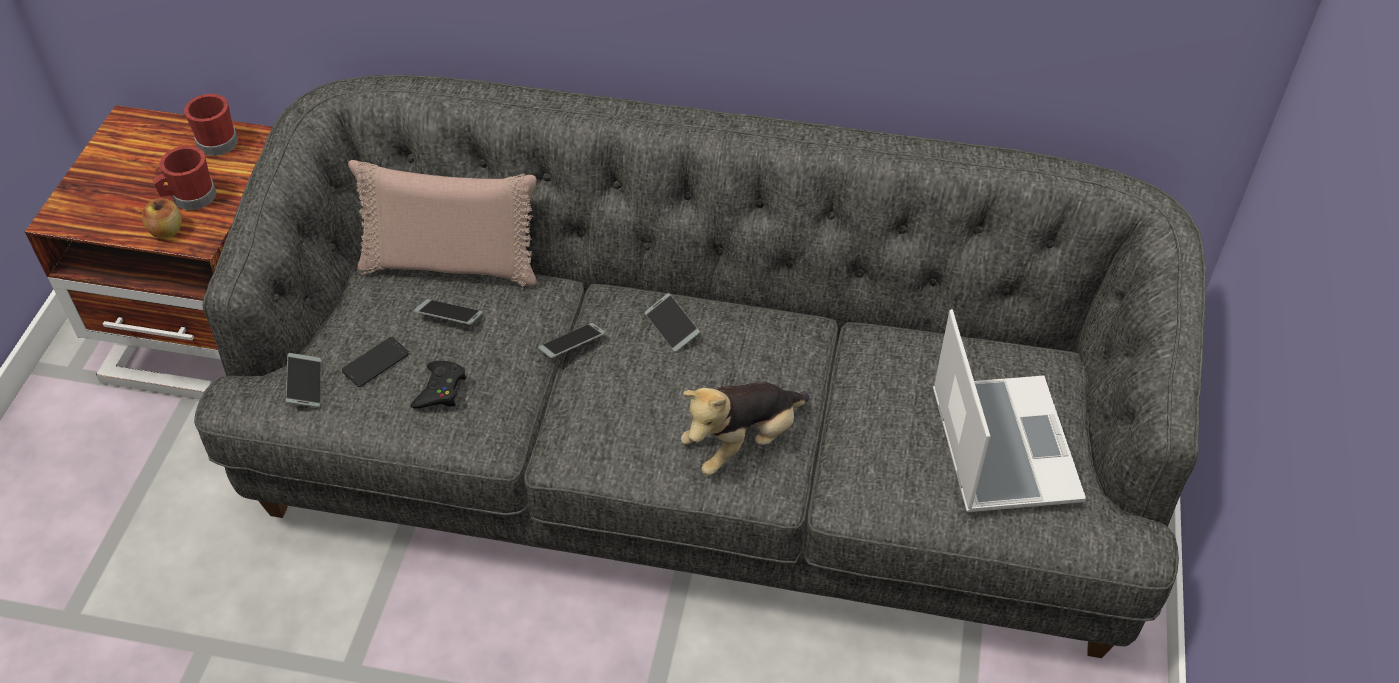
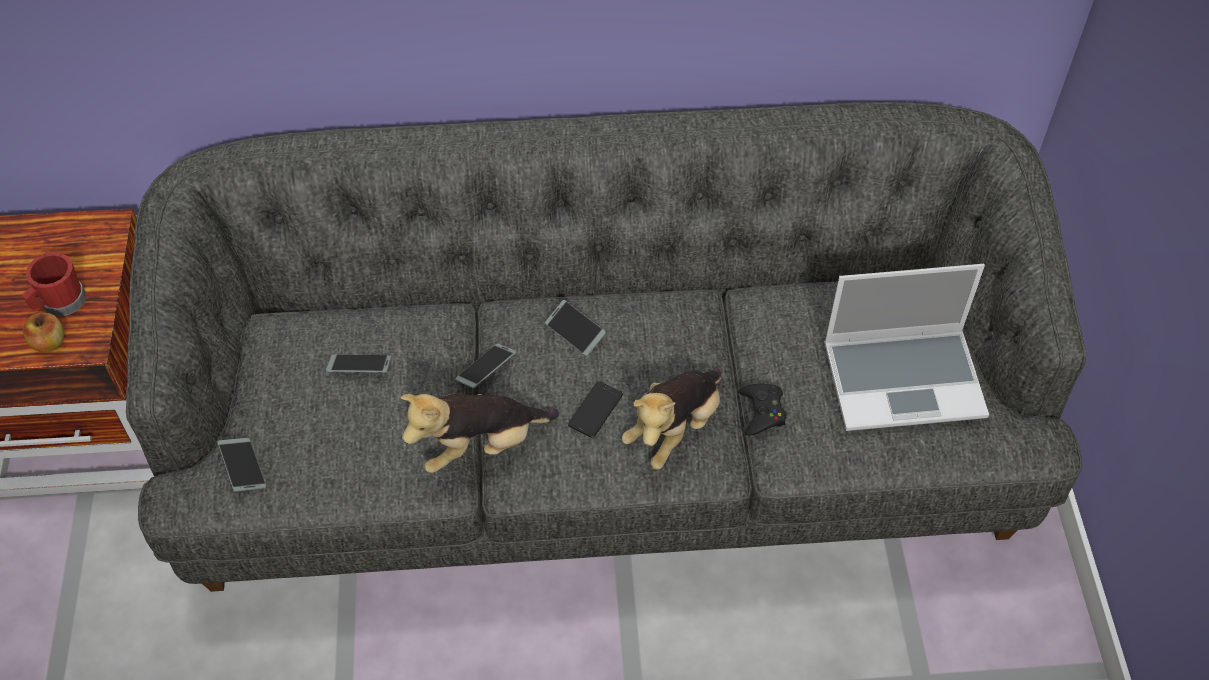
camera: 15 degrees left, 5 degrees up
(214, 141) = (62, 237): red mug -> none
(376, 362) = (305, 430): phone -> phone (595, 410)
(440, 390) = (377, 443): black game controller -> black game controller (762, 412)
(451, 265) = (341, 314): beige pillow -> none
(538, 414) = (480, 446): none -> plush toy
(1001, 444) = (905, 379): laptop -> laptop turned 105 degrees clockwise

